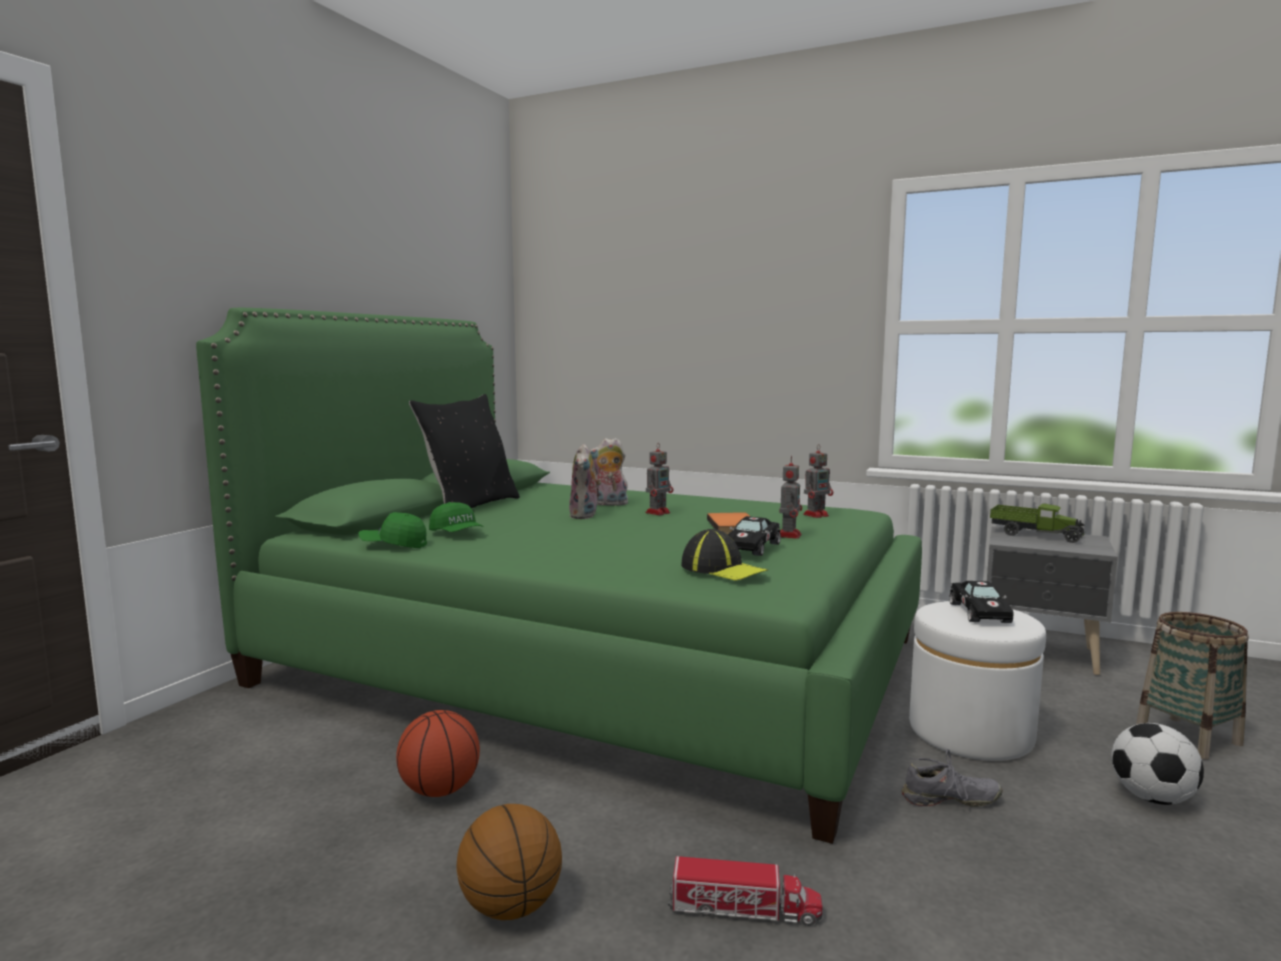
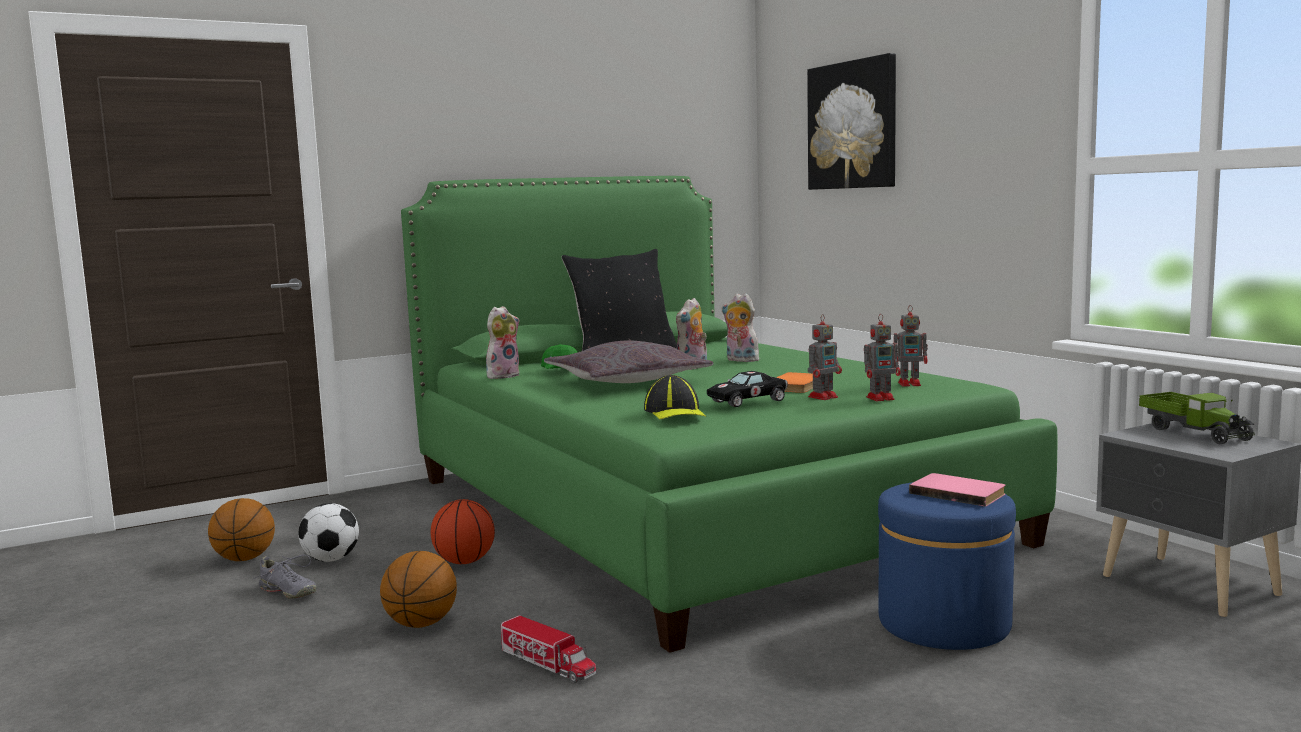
camera: 35 degrees right, 0 degrees up
(76, 883) = (245, 559): none -> basketball
(394, 545) = (503, 376): green cap -> plush toy
(563, 538) = (627, 381): none -> grey pillow
(639, 283) = (853, 125): none -> picture
(658, 512) = (762, 370): toy robot -> toy robot (881, 398)
(950, 800) = (820, 656): grey shoe -> grey shoe (287, 592)
(970, 732) = (944, 623): white ottoman -> blue ottoman
(979, 612) = (958, 493): black toy car -> pink book
(1152, 798) = (1031, 707): football -> football (331, 559)
(1188, 737) = (1204, 684): basket -> none

